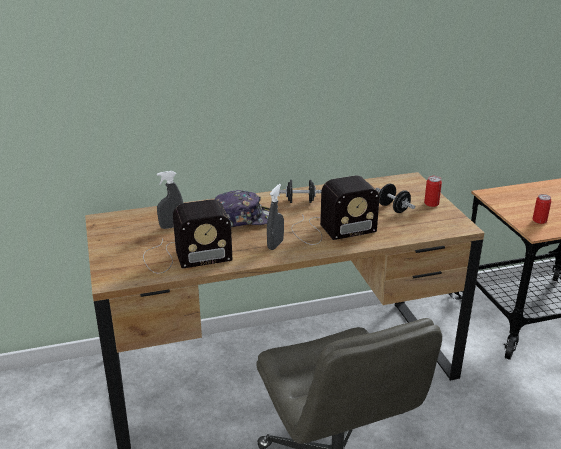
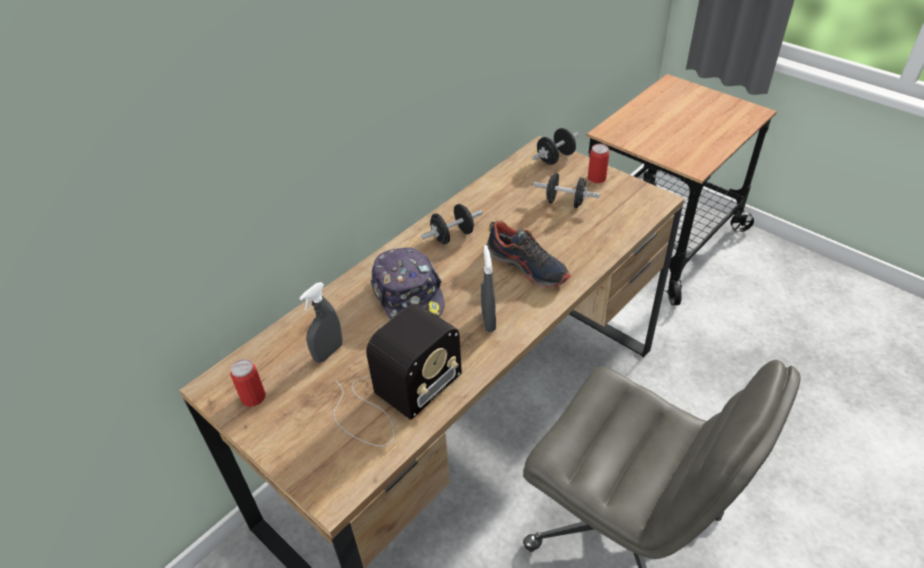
camera: 30 degrees left, 15 degrees up
(242, 218) = (409, 296): cap -> cap turned 105 degrees clockwise
(330, 229) = (527, 266): radio -> shoe
(414, 186) = (555, 158): none -> black dumbbell
(539, 220) = (684, 149): can -> can (253, 397)

